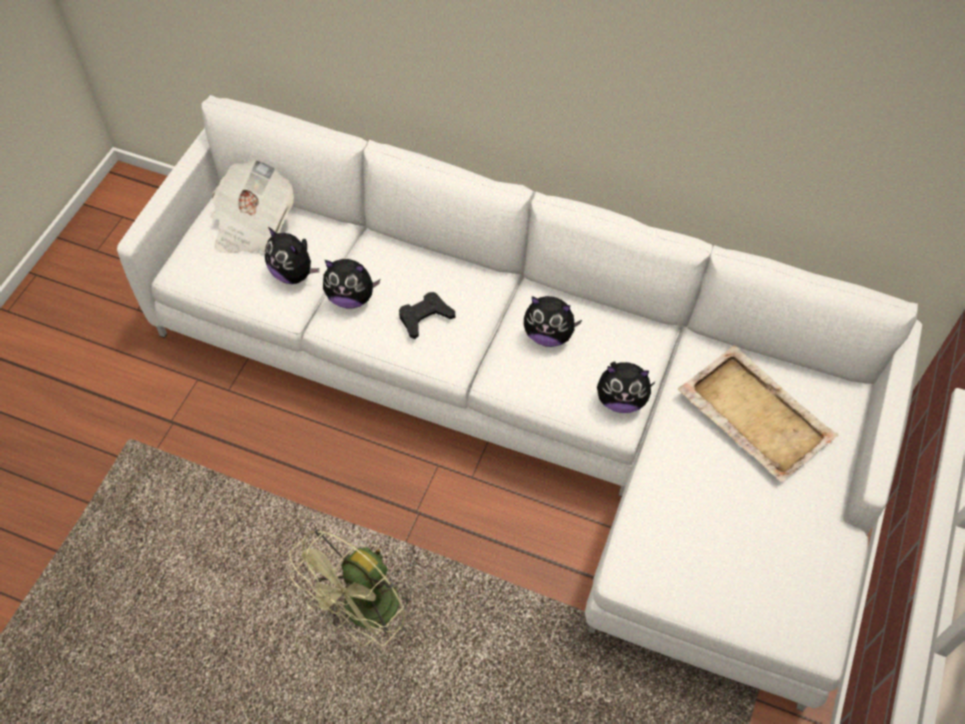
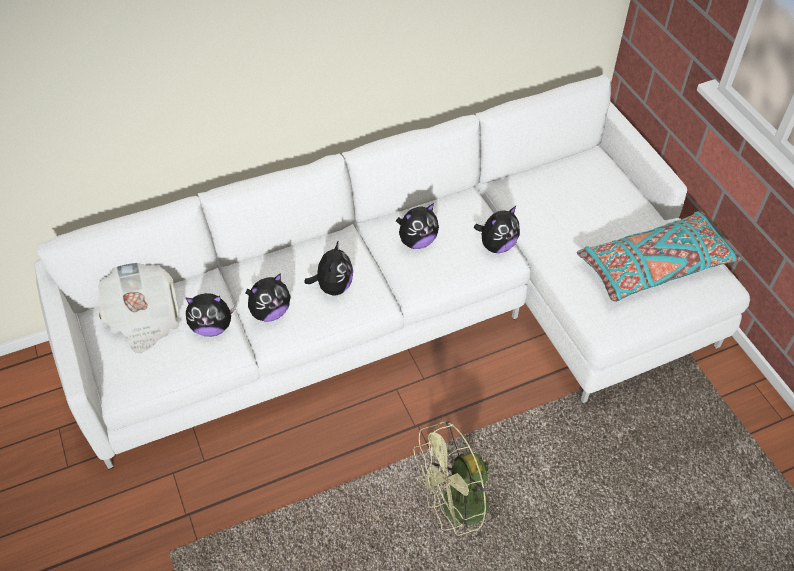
camera: 45 degrees left, 5 degrees down
(365, 615) = (456, 510): green fan -> green fan turned 75 degrees clockwise
(425, 317) = (333, 286): black game controller -> plush toy
(754, 414) = (570, 198): beige tray -> none
(757, 555) = (654, 267): none -> turquoise pillow

